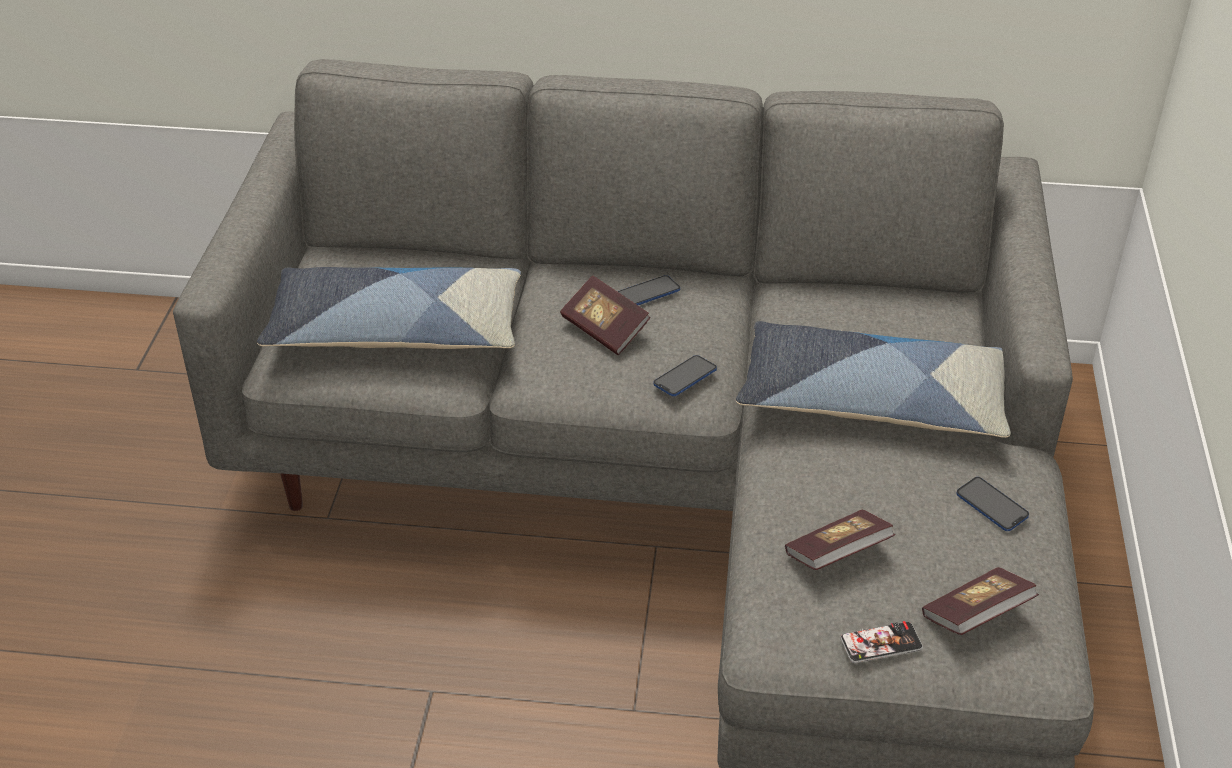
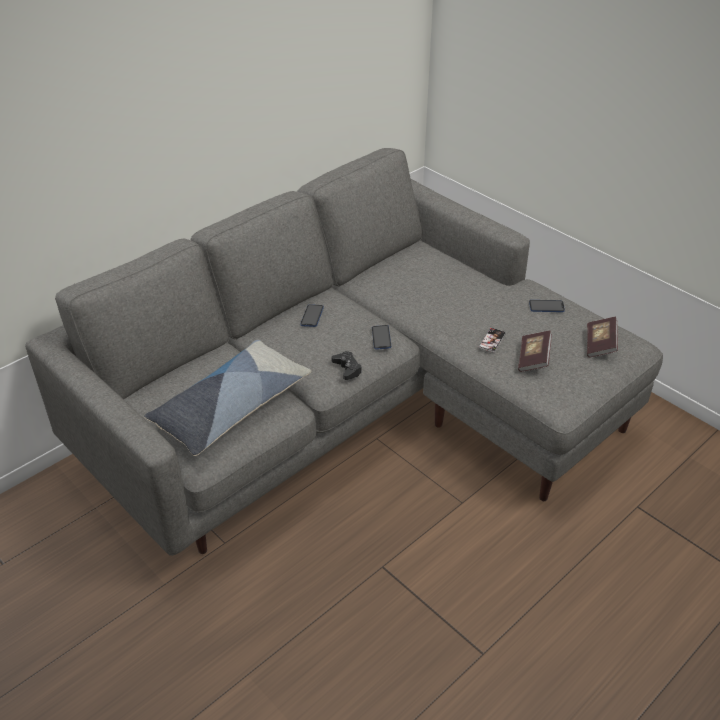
camera: 50 degrees left, 0 degrees up
(582, 382) = (347, 368): none -> black game controller
(605, 329) = (320, 342): book -> none
(871, 400) = (455, 299): pillow -> none
(881, 643) = (592, 376): phone -> phone (492, 340)

